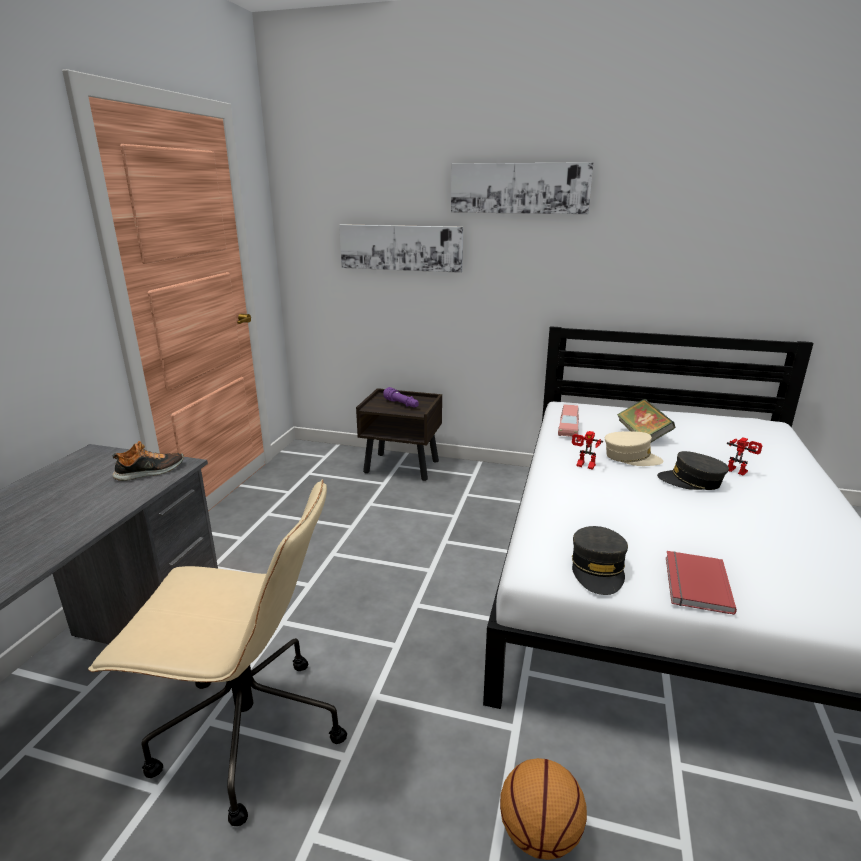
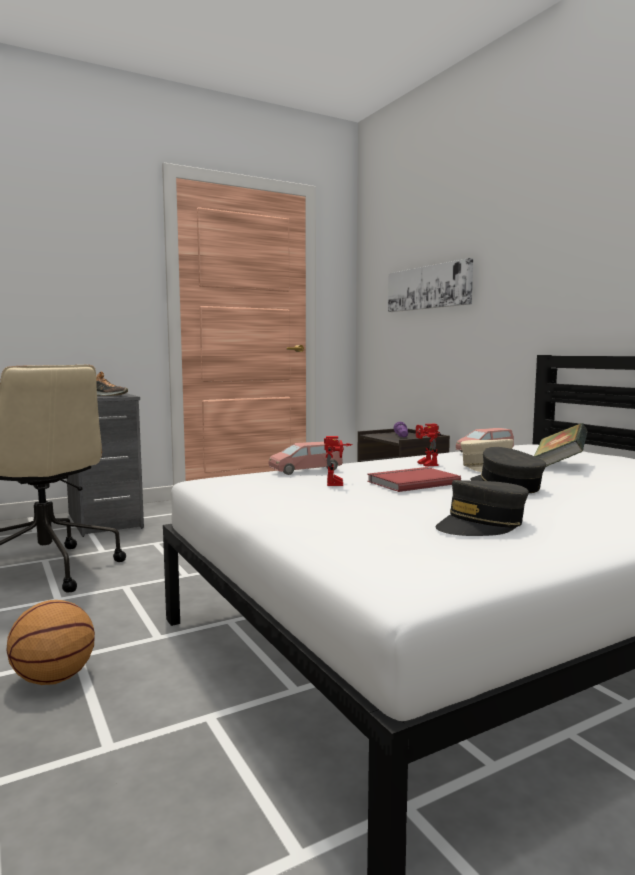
camera: 45 degrees right, 15 degrees down
(519, 188) = (518, 209): picture -> none
(553, 514) = (306, 470): none -> pink toy car
(598, 569) = (246, 490): grey cap -> grey cap (481, 525)
(694, 584) = (287, 510): red book -> red book (411, 482)
(739, 470) = (599, 493): toy robot -> toy robot (338, 483)

